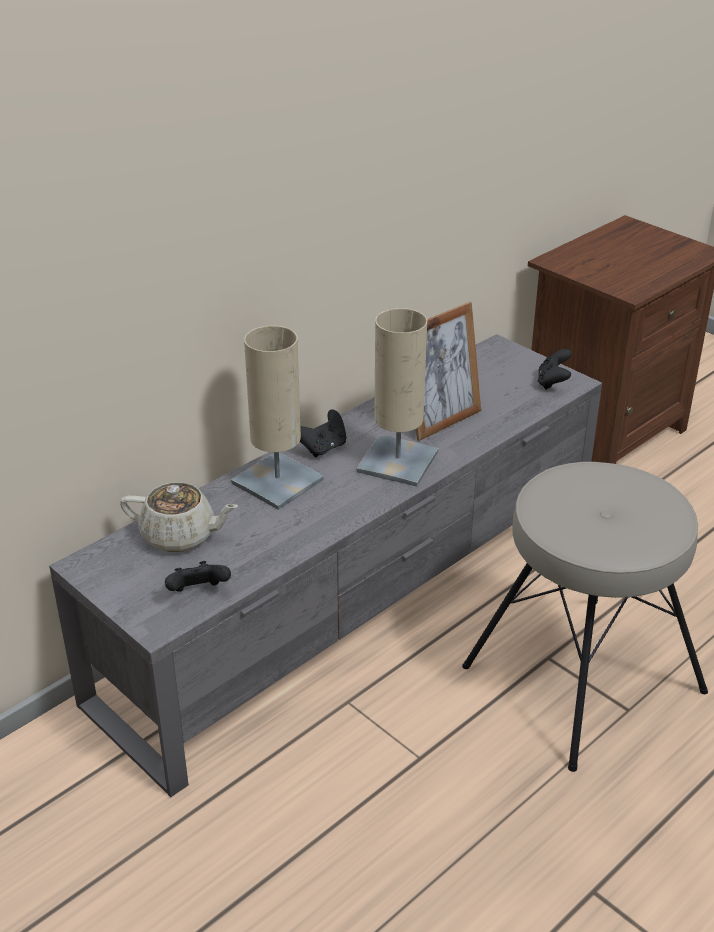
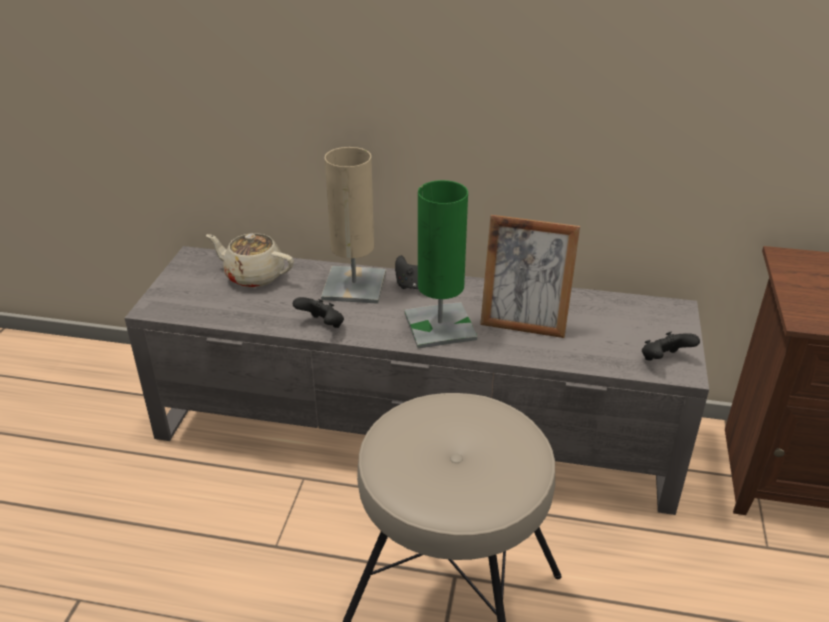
camera: 55 degrees right, 0 degrees up
(180, 536) = (253, 276): beige teapot -> beige teapot turned 135 degrees clockwise
(198, 593) = (199, 308): black game controller -> black game controller (322, 325)
(397, 462) = (440, 326): beige table lamp -> green table lamp

